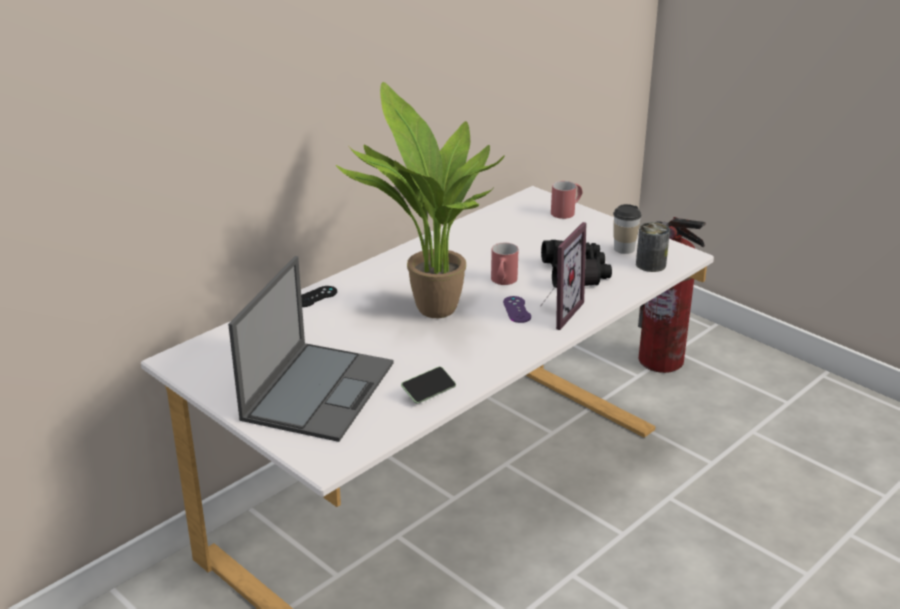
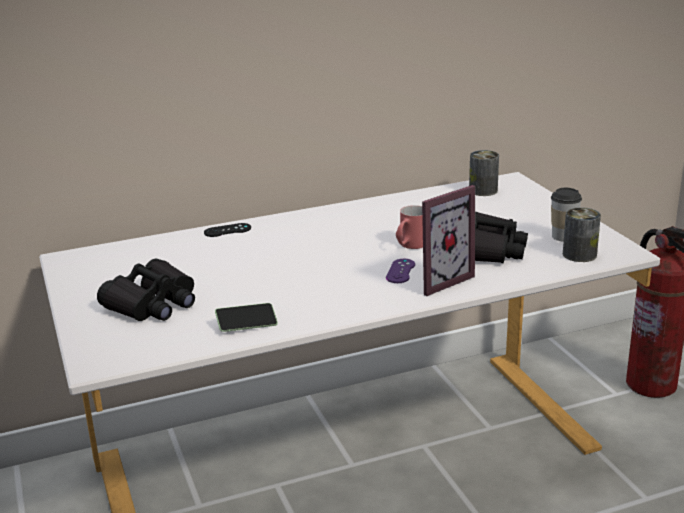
camera: 25 degrees right, 5 degrees down
(319, 390) = (153, 304): laptop -> black binoculars
(429, 312) = (315, 259): potted plant -> none
(518, 211) = (483, 190): none -> can
(567, 211) = (532, 197): red mug -> none

